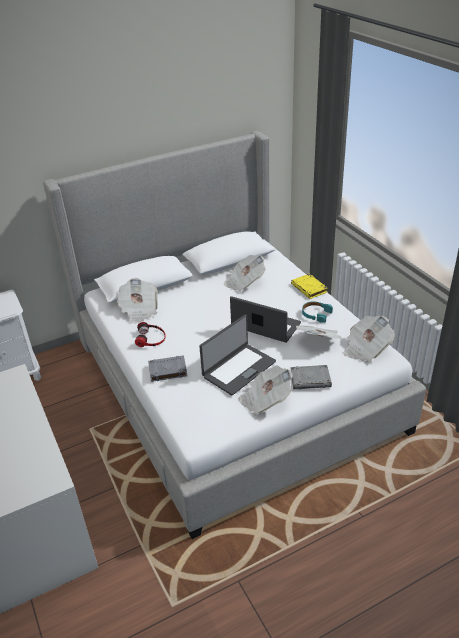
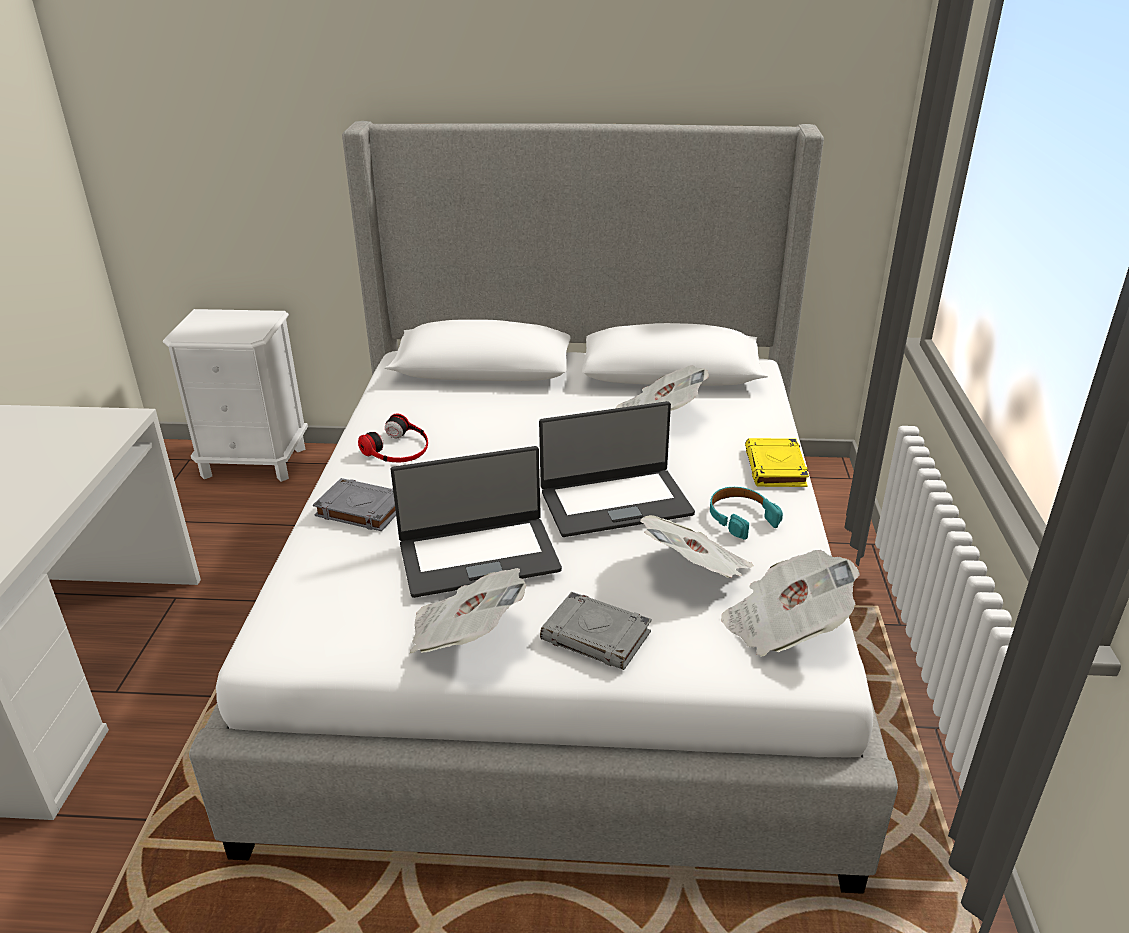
camera: 30 degrees right, 5 degrees down
(139, 310) = (431, 400): newspaper -> none
(265, 326) = (615, 502): laptop -> laptop turned 105 degrees clockwise

